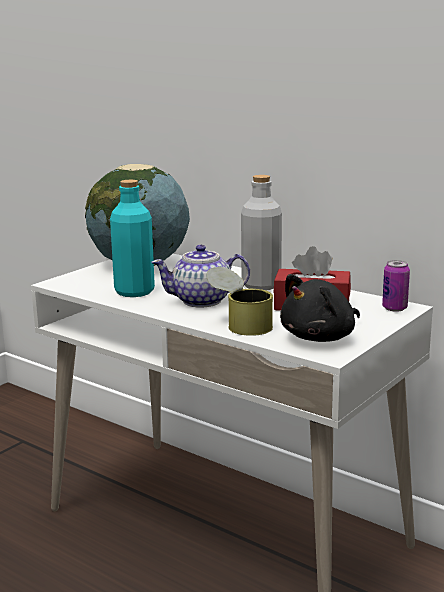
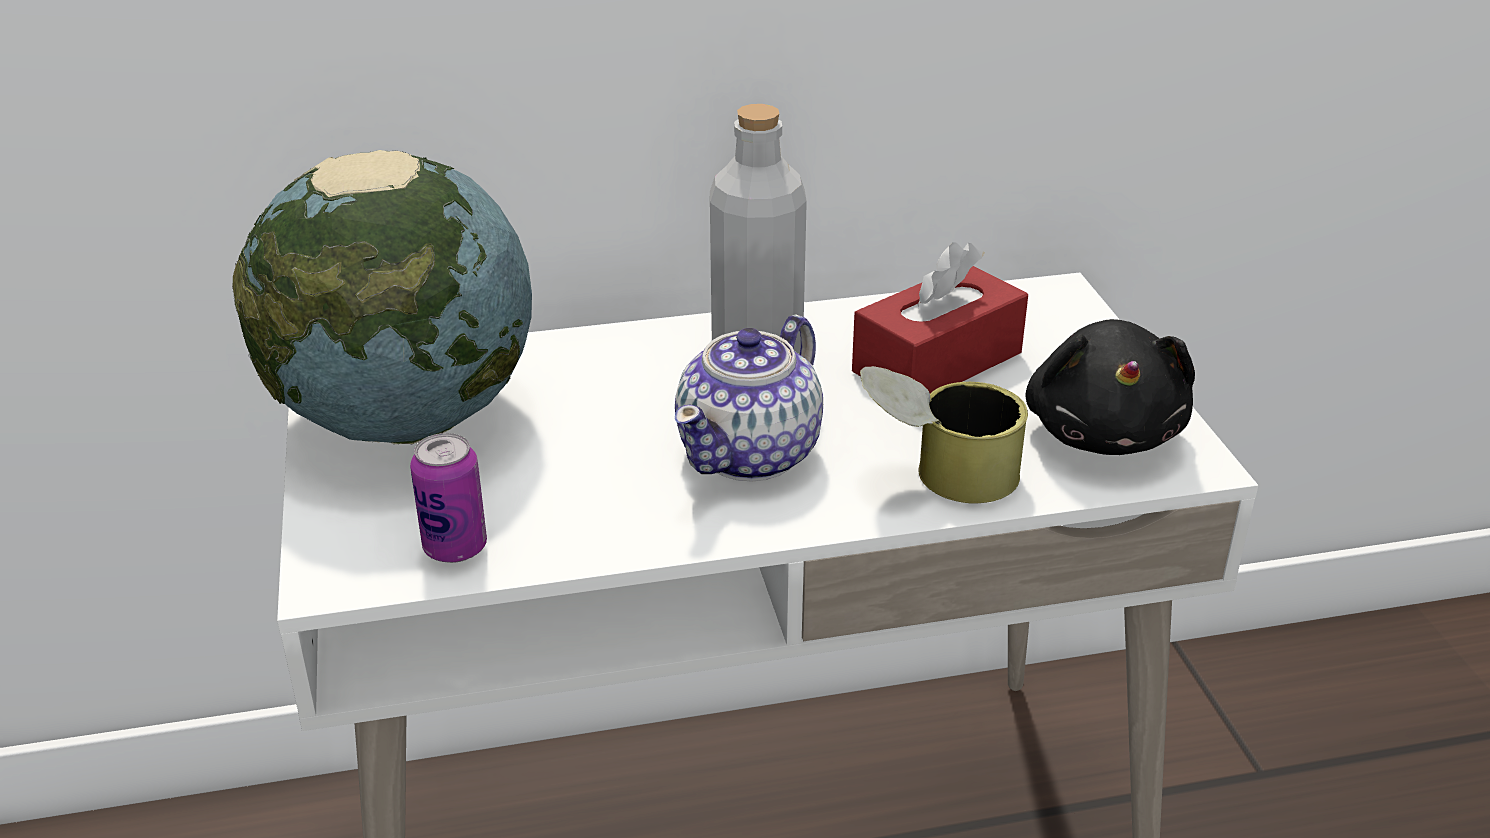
camera: 50 degrees left, 15 degrees up
(134, 292) = (571, 503): turquoise bottle -> none
(394, 308) = (1050, 303): can -> can (455, 547)

